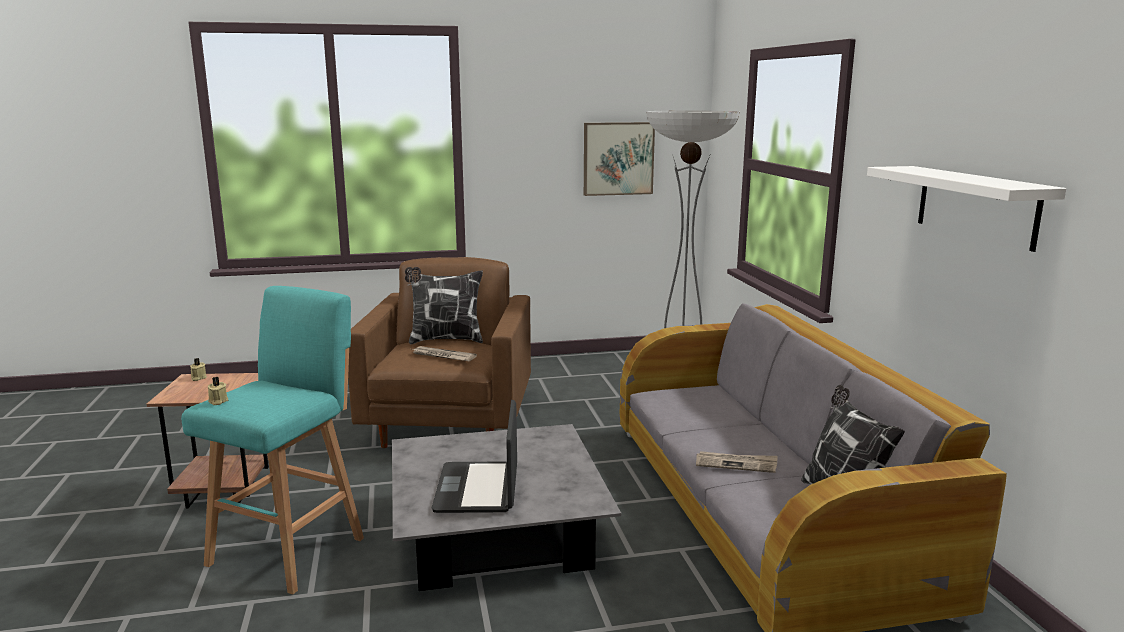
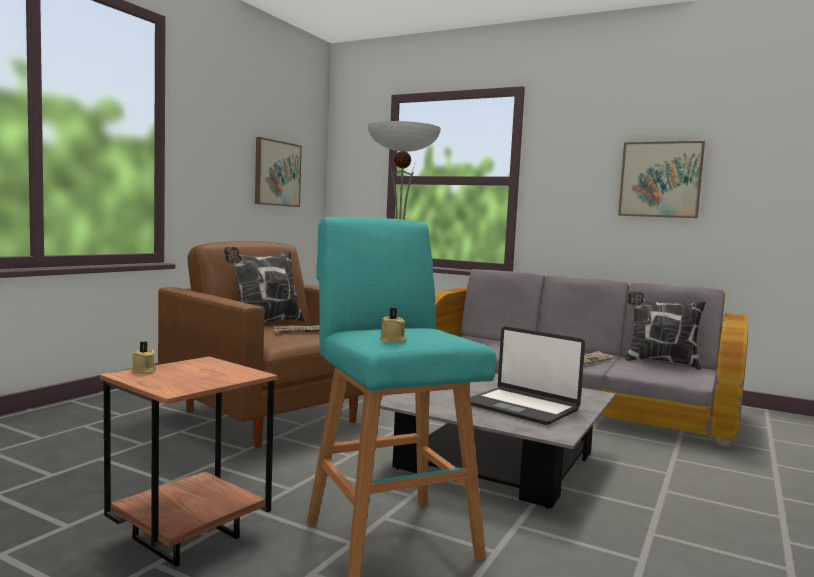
camera: 50 degrees left, 10 degrees down
(976, 206) = (660, 179): white shelf -> picture

